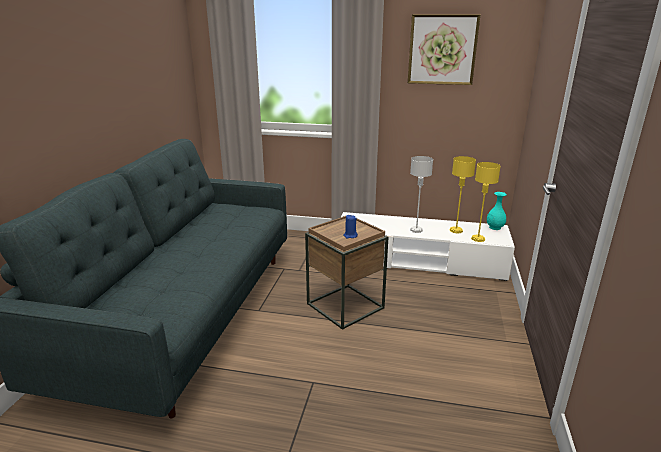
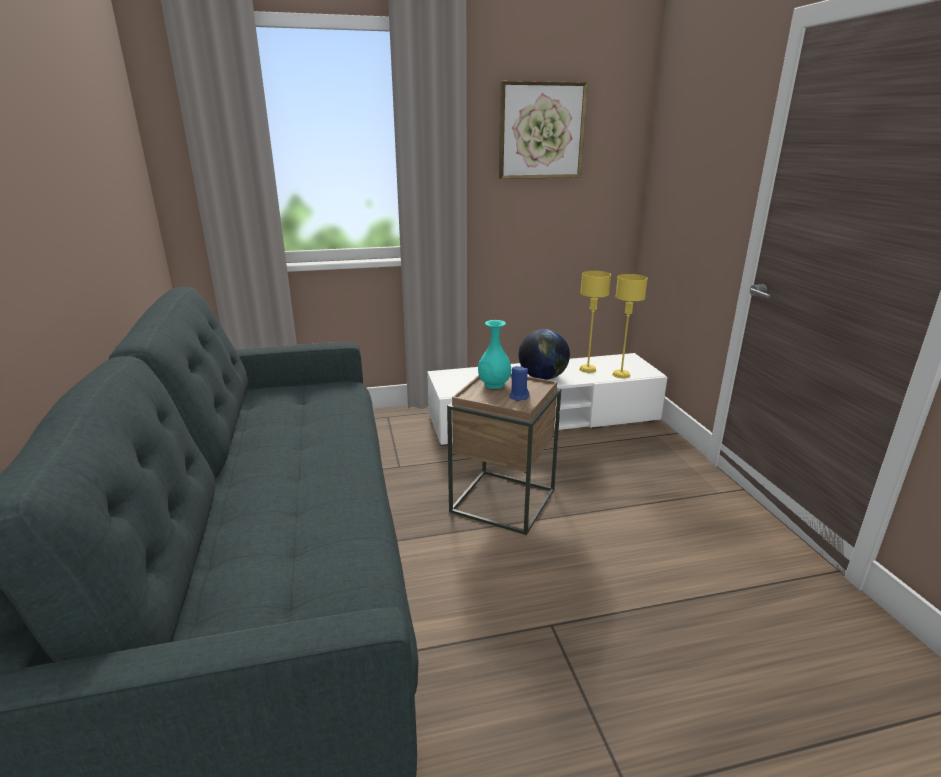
camera: 25 degrees left, 0 degrees up
(416, 230) = (543, 377): grey table lamp -> globe
(495, 227) = (625, 358): turquoise vase -> turquoise vase (494, 384)

